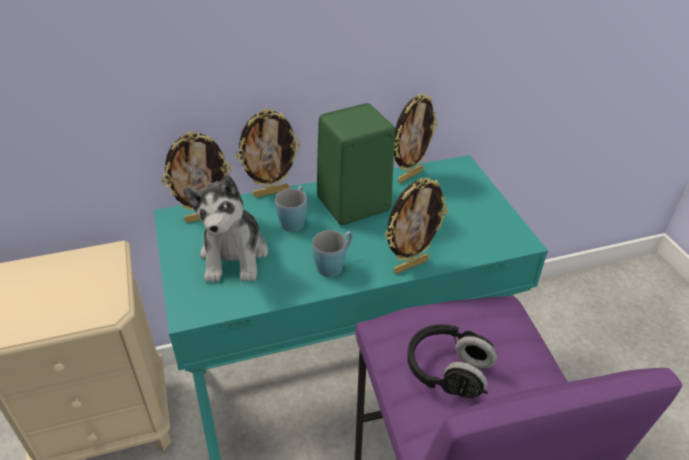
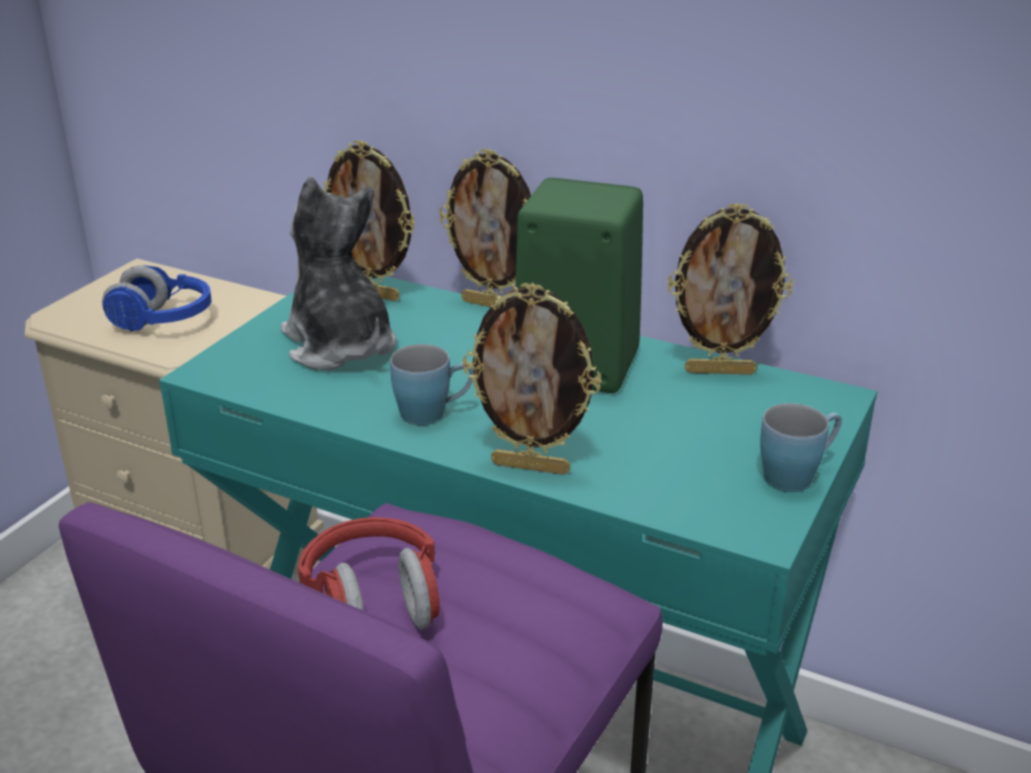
camera: 45 degrees right, 10 degrees down
(64, 298) = (162, 321): none -> blue headphones
(234, 255) = (340, 346): plush toy -> plush toy turned 105 degrees clockwise
(294, 220) = (468, 345): blue mug -> blue mug (797, 474)
(448, 372) = (374, 604): black headphones -> red headphones

